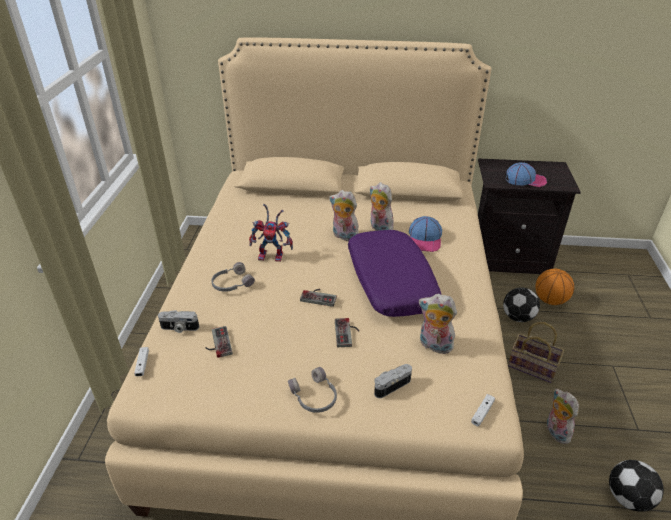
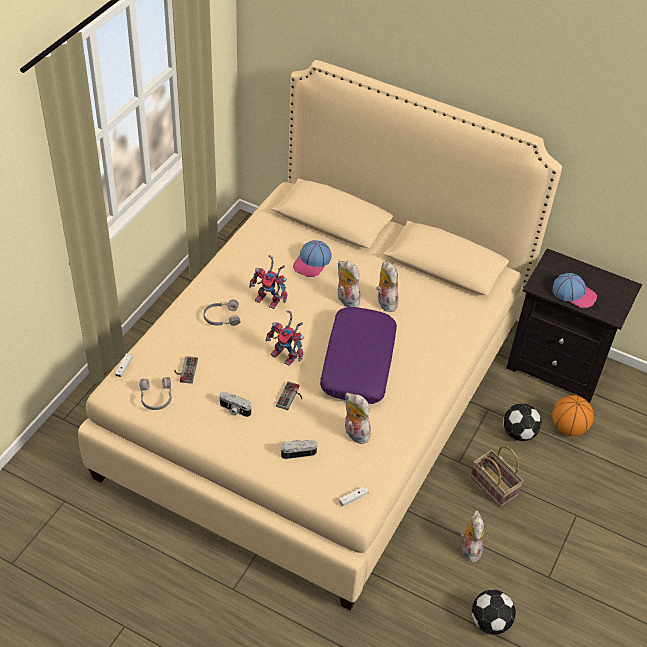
camera: 20 degrees right, 10 degrees up
(179, 328) = (162, 346): camera -> camera (234, 410)
(314, 397) = (236, 439): grey headphones -> grey headphones (155, 397)
(319, 296) = (287, 356): game controller -> toy robot
(425, 239) = (420, 329): cap -> cap (312, 262)

